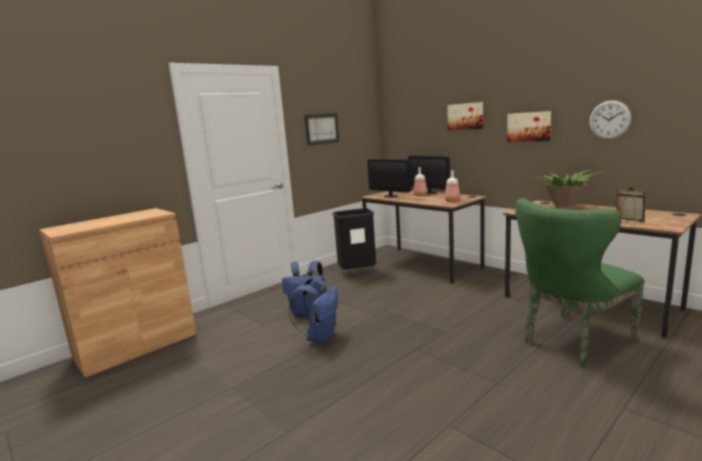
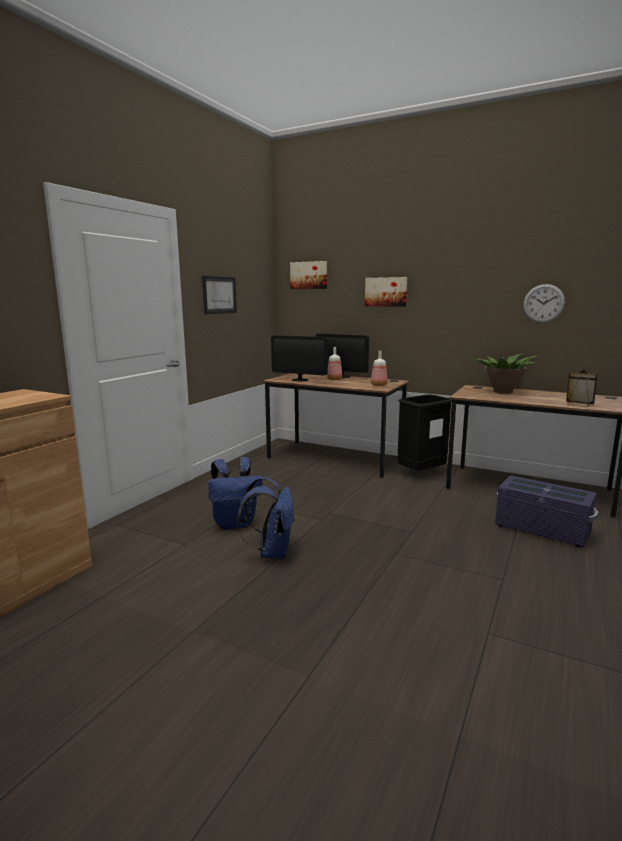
camera: 20 degrees left, 0 degrees up
(357, 272) = (265, 471): black trash can -> black trash can (421, 473)
(529, 126) = (459, 306): picture -> picture (309, 275)
(572, 342) = (541, 529): green chair -> purple storage box

